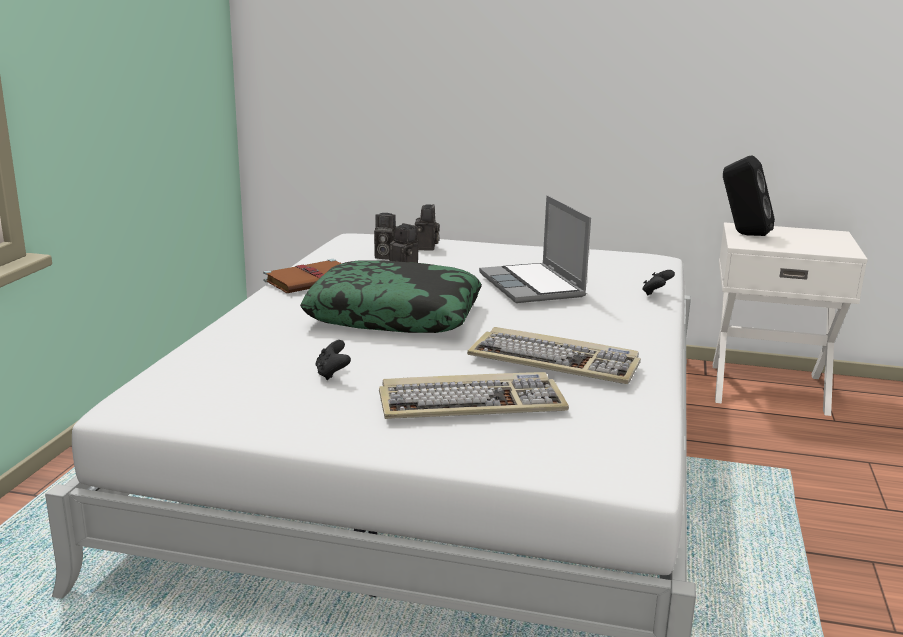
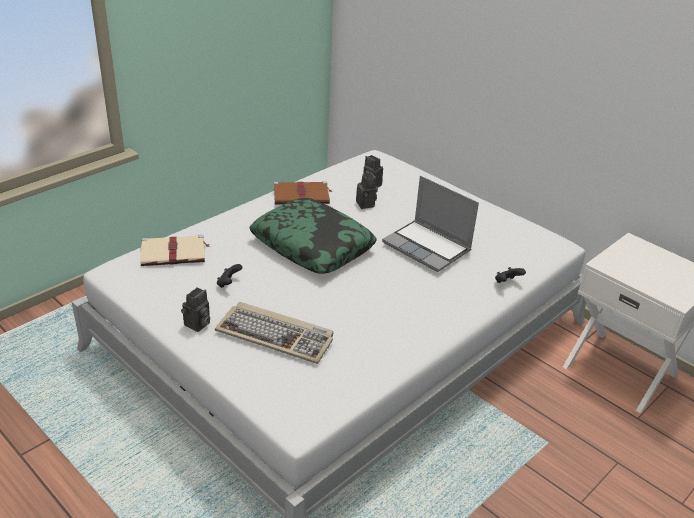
camera: 30 degrees right, 15 degrees up
(205, 366) = (174, 253): none -> beige book
(426, 248) = (407, 183): camera -> camera (197, 325)
(533, 286) = (428, 247): laptop -> laptop turned 60 degrees counterclockwise
(555, 361) = (361, 321): keyboard -> none
(743, 234) = (621, 252): black speaker -> none

